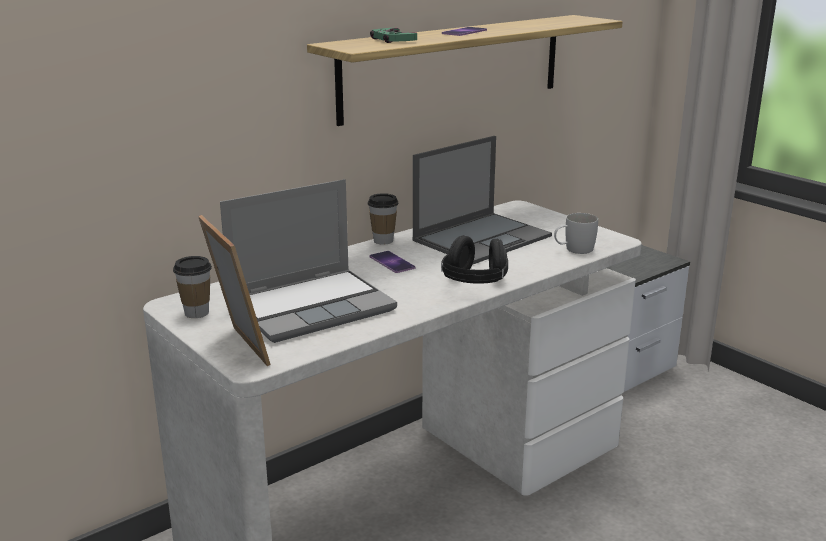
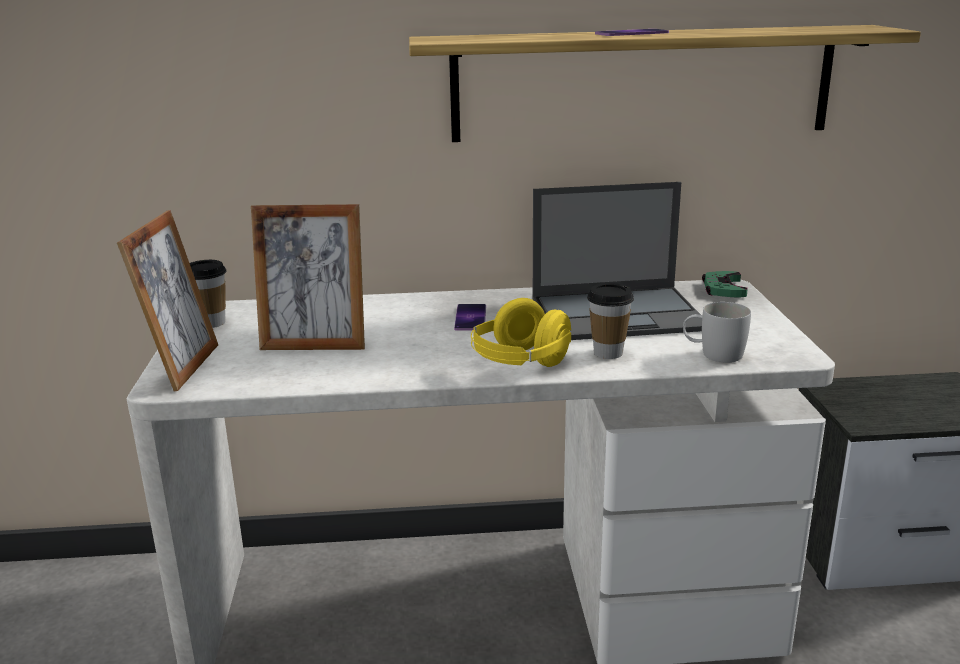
camera: 35 degrees right, 0 degrees up
(312, 306) = (315, 344): laptop -> picture frame
(383, 241) = (501, 293): cup -> cup (608, 353)
(392, 40) = (510, 36): green game controller -> green game controller (723, 289)
(475, 283) = (520, 363): black headphones -> yellow headphones

